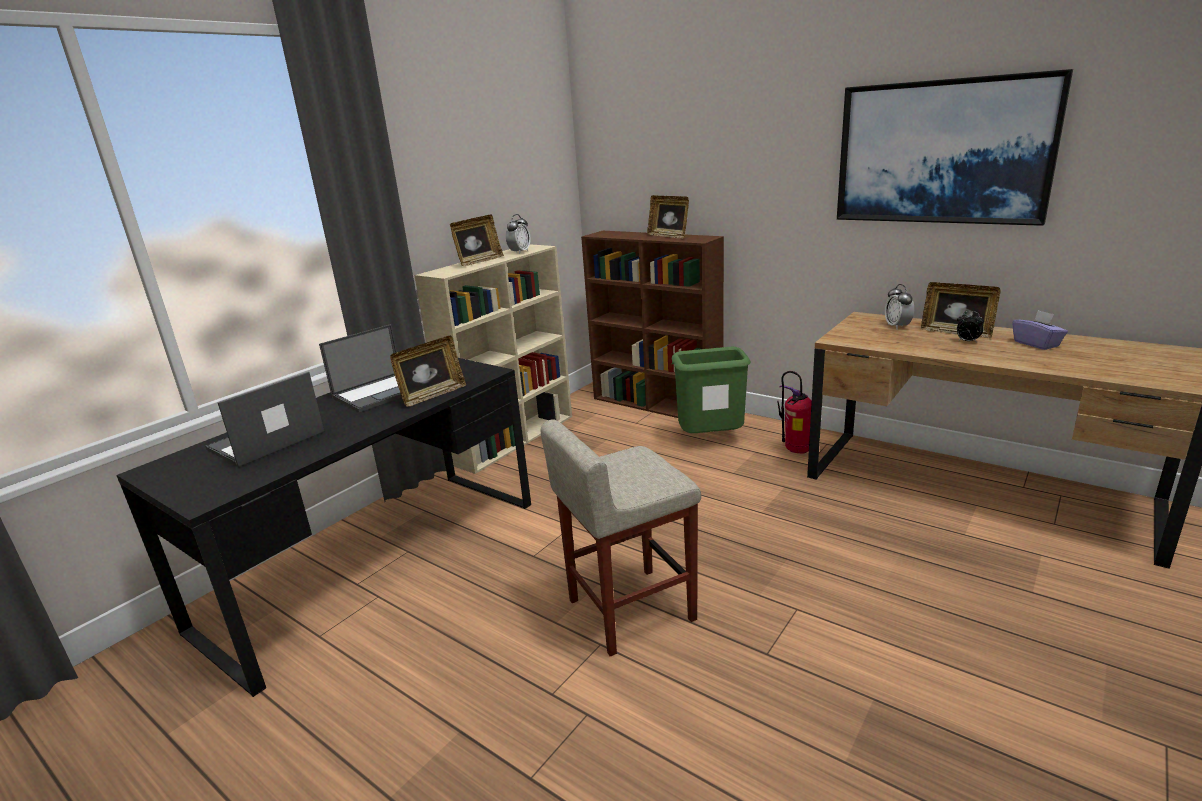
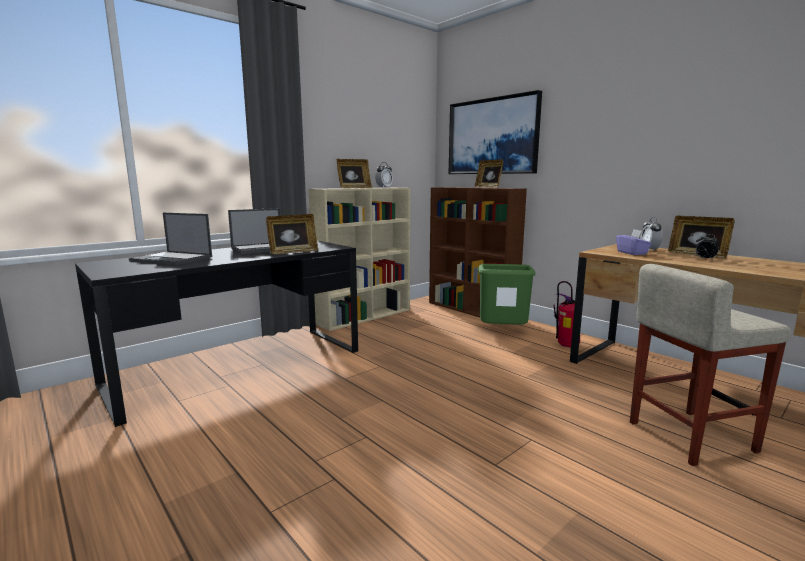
camera: 10 degrees right, 10 degrees down
(265, 441) = (173, 259): laptop -> laptop turned 120 degrees counterclockwise
(629, 610) = (398, 419): beige stool -> beige stool (689, 436)
(942, 152) = (690, 120): picture -> picture (492, 136)
(1036, 344) = (765, 263): purple tissue box -> purple tissue box (632, 253)

